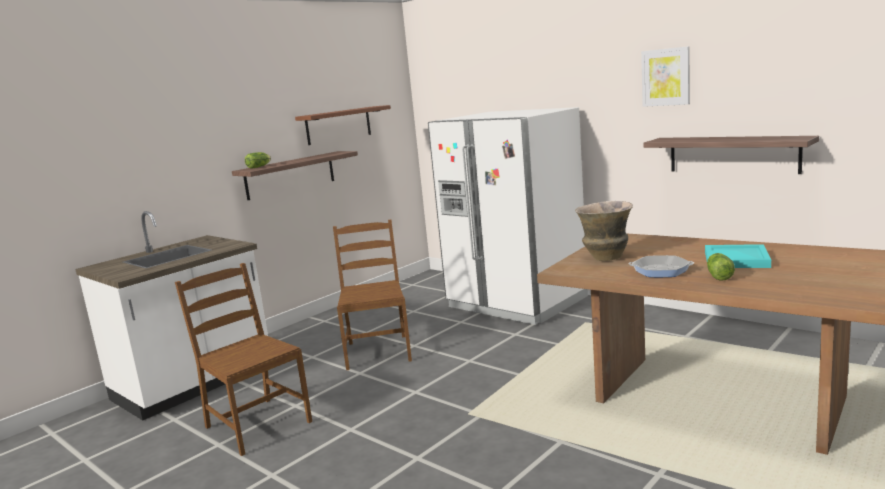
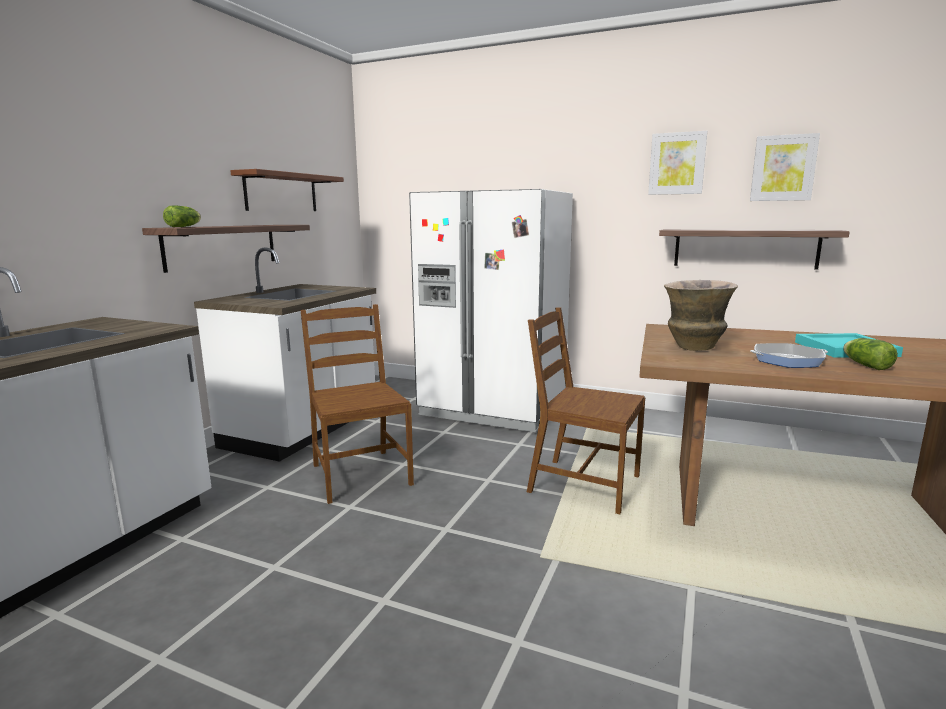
camera: 20 degrees left, 0 degrees up
(256, 425) = (218, 609): brown chair -> brown chair (582, 484)
(355, 316) = (304, 430): none -> white counter
(760, 78) = (783, 168): none -> picture

